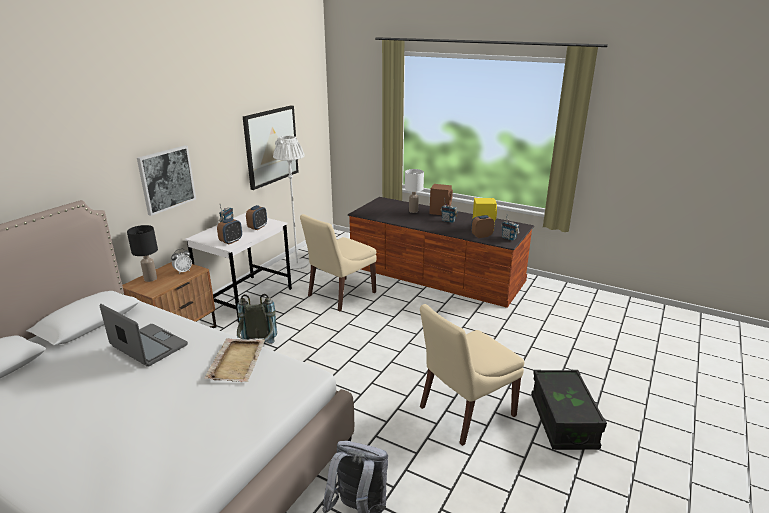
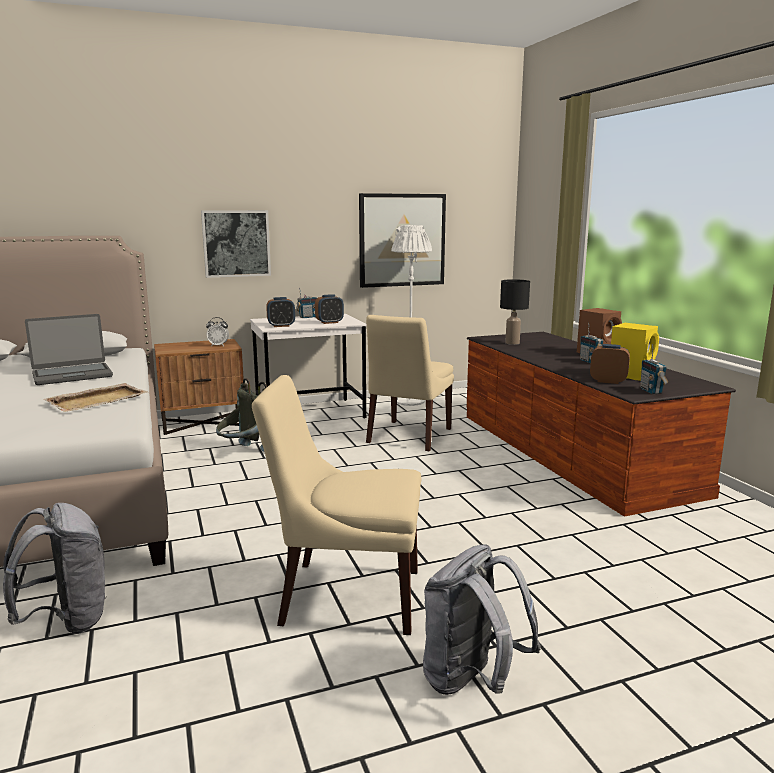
camera: 40 degrees right, 10 degrees down
(148, 346) = (72, 375): laptop -> laptop turned 75 degrees clockwise
(150, 279) = (184, 344): black table lamp -> black table lamp (512, 343)
(340, 295) = (408, 437): beige chair -> beige chair turned 60 degrees counterclockwise
(413, 211) = (558, 347): white table lamp -> none
(563, 422) = (471, 681): black storage box -> grey backpack

